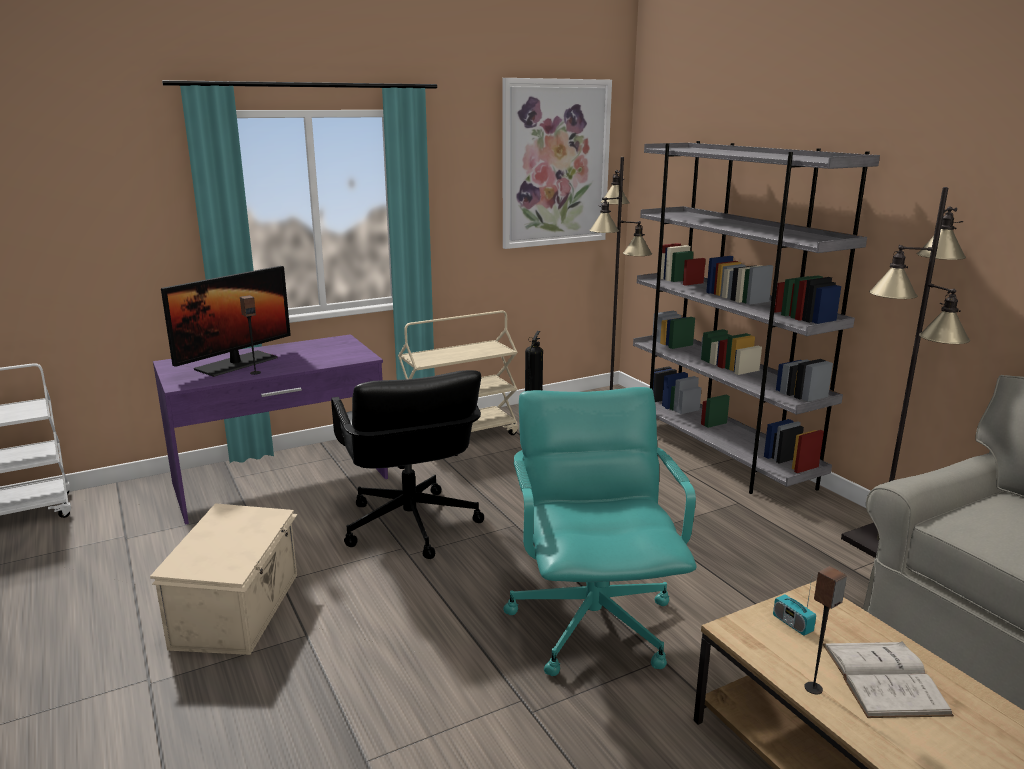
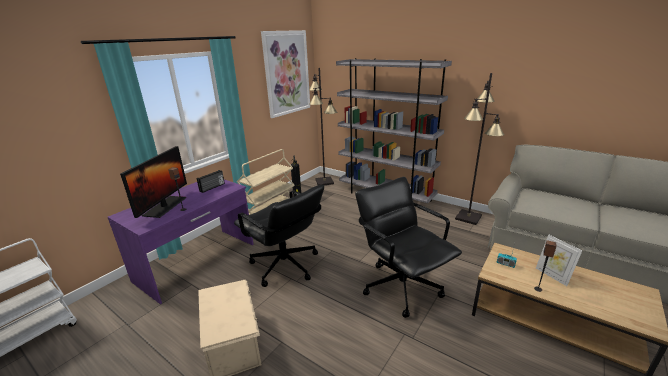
camera: 25 degrees left, 5 degrees up
(330, 351) = (212, 187): none -> radio
(593, 623) = (401, 286): turquoise office chair -> black office chair
(883, 678) = (552, 276): white book -> picture frame

